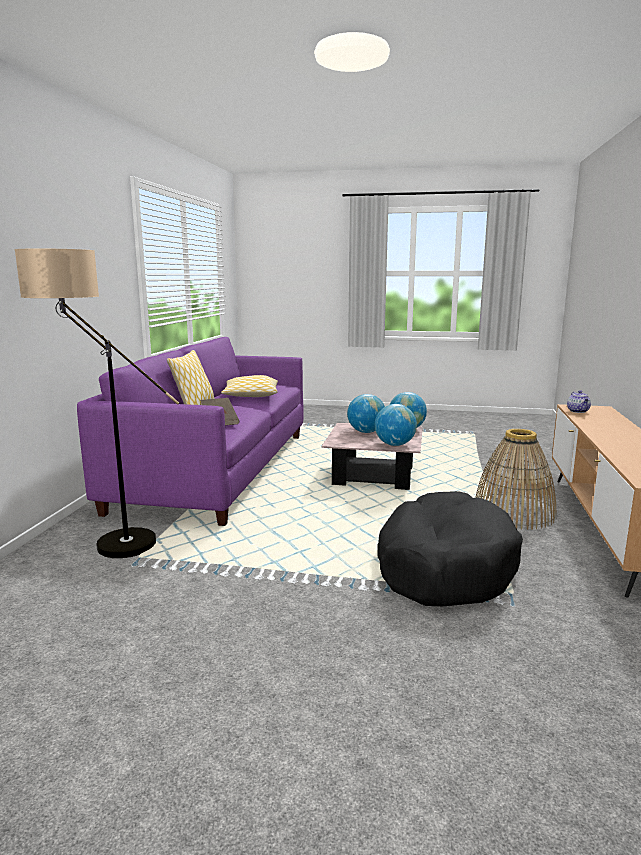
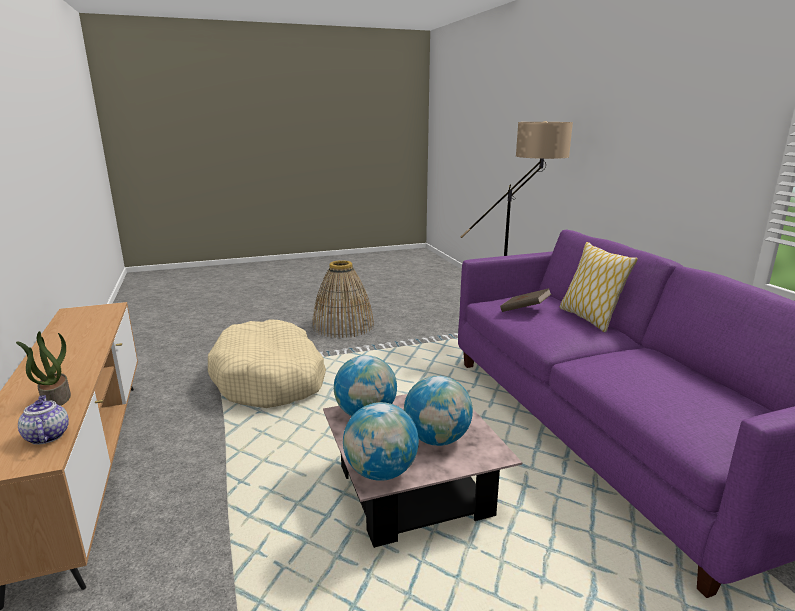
camera: 150 degrees right, 5 degrees up
(251, 395) = (631, 368): pillow -> none
(444, 566) = (270, 379): black dog bed -> beige dog bed
(513, 513) = (198, 463): basket -> basket (343, 326)
(594, 422) = (55, 398): none -> potted plant

